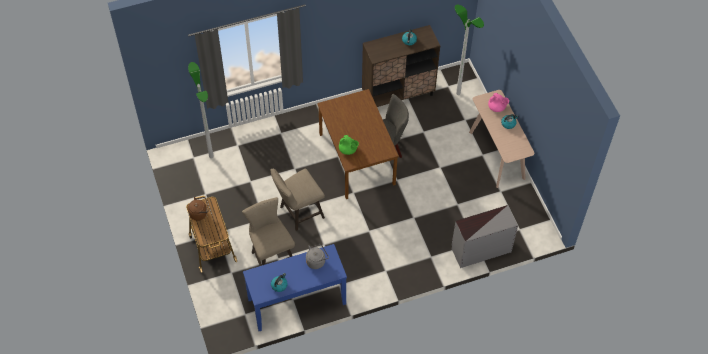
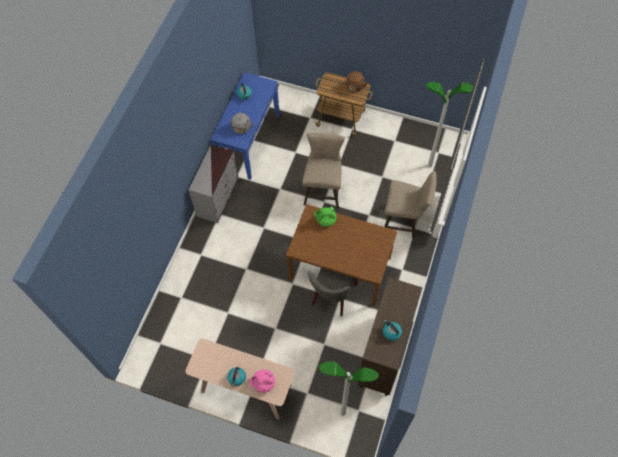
camera: 130 degrees right, 5 degrees up
(271, 256) = (301, 149): beige stool -> beige stool (404, 221)
(480, 249) = (172, 296): grey dresser -> grey dresser (218, 197)

